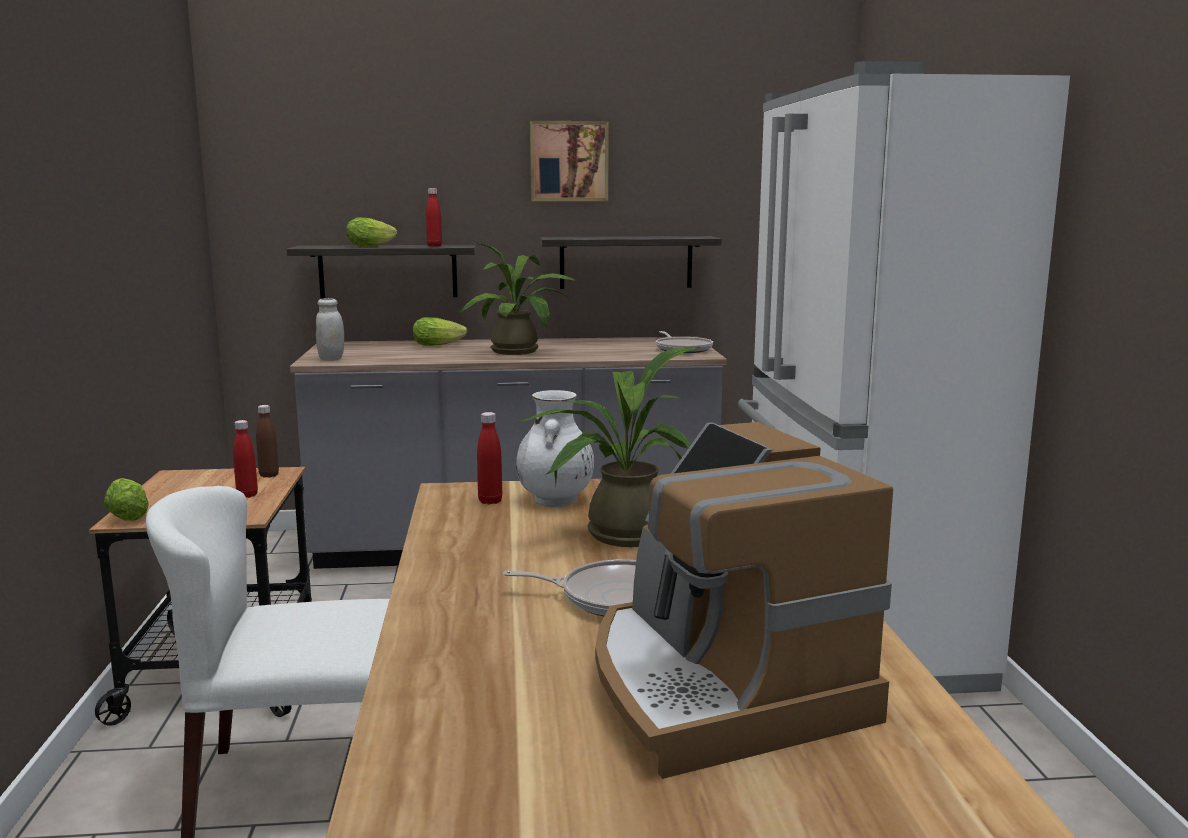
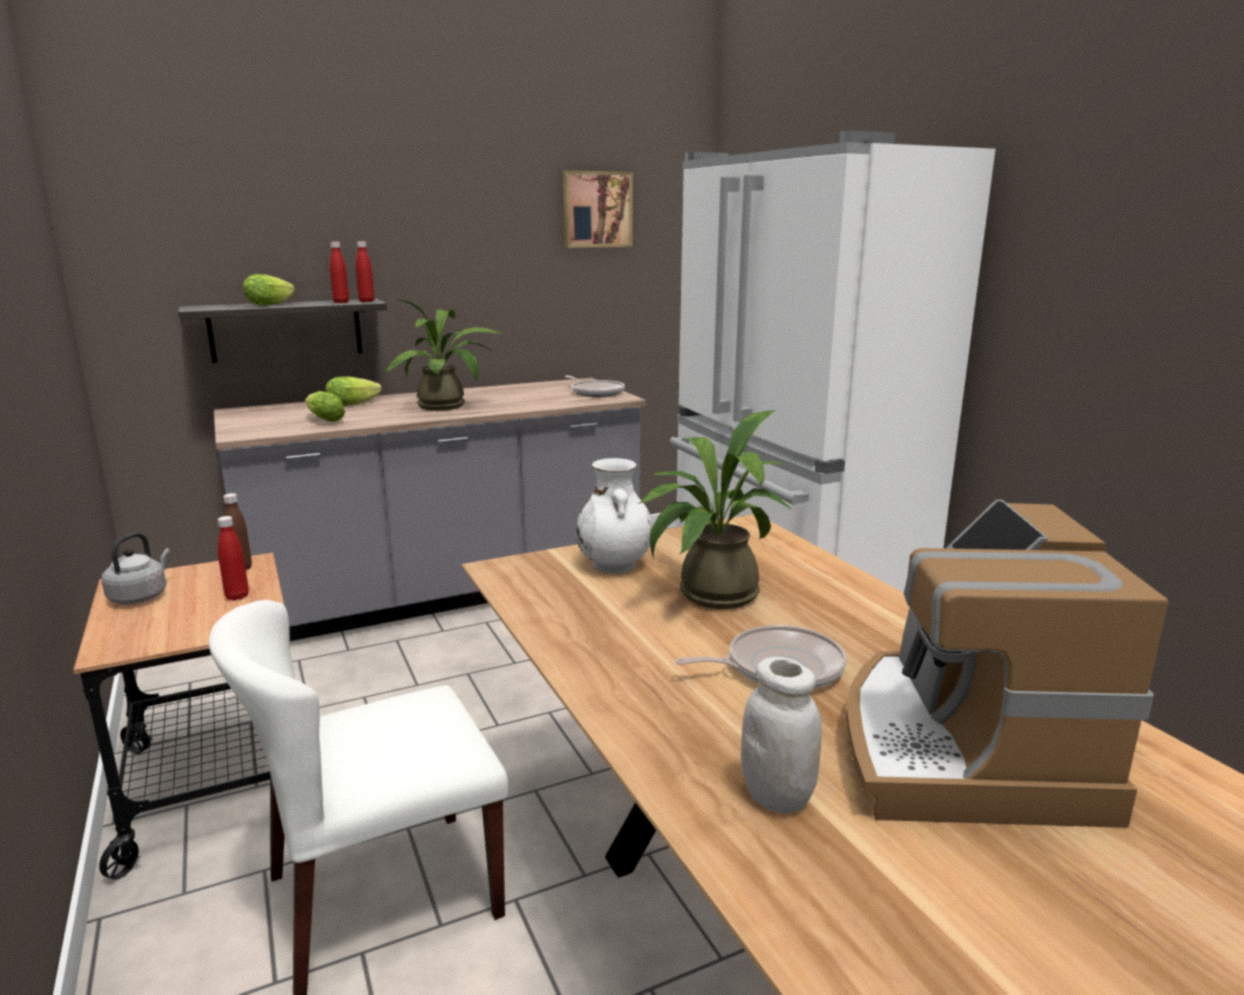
camera: 20 degrees left, 5 degrees up
(129, 514) = (110, 642): lettuce -> lettuce (323, 420)
(177, 486) = (140, 596): none -> grey kettle
(331, 359) = (255, 430): white jar -> white jar (777, 797)
(490, 501) = (553, 576): red bottle -> red bottle (366, 301)
(569, 161) = (466, 212): picture -> picture (596, 209)
(626, 262) = (524, 311): shelf -> none
(717, 686) = (962, 747): coffee machine -> coffee machine turned 45 degrees clockwise

